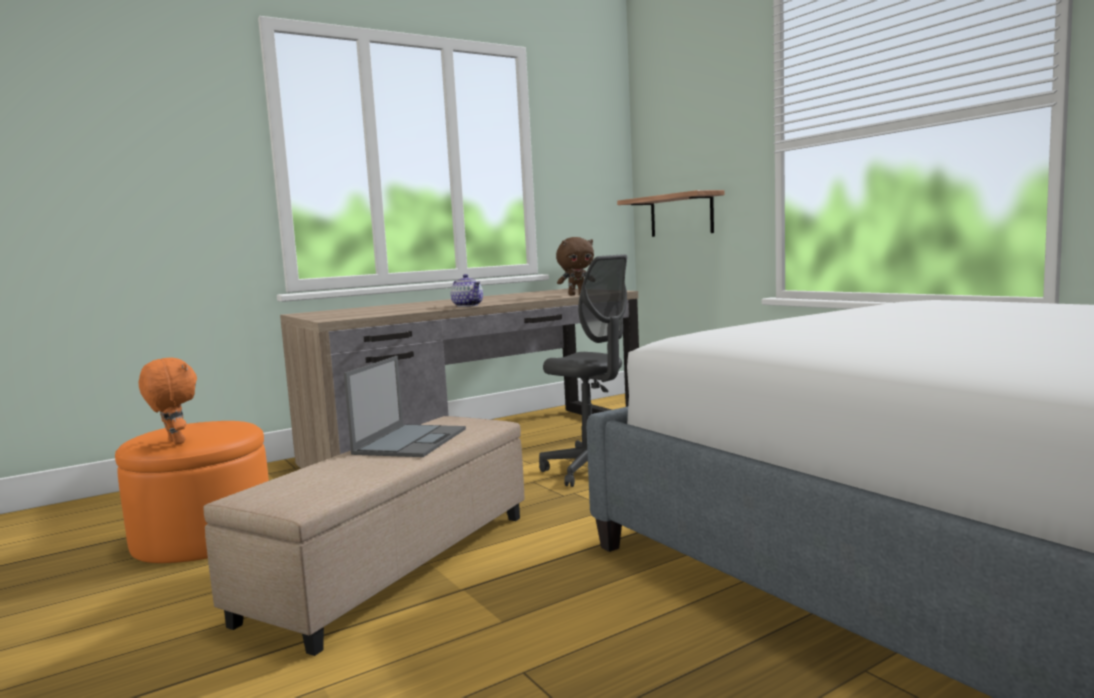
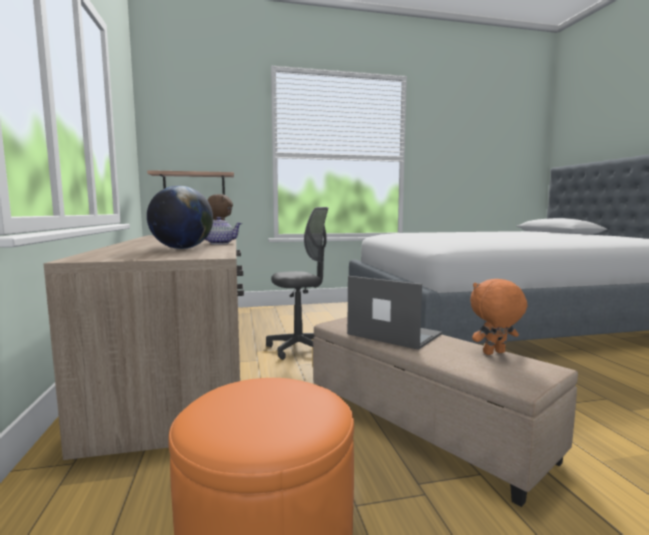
camera: 70 degrees left, 0 degrees up
(174, 442) = (318, 412): orange plush toy -> orange plush toy (494, 353)
(398, 309) = (182, 248): none -> globe

